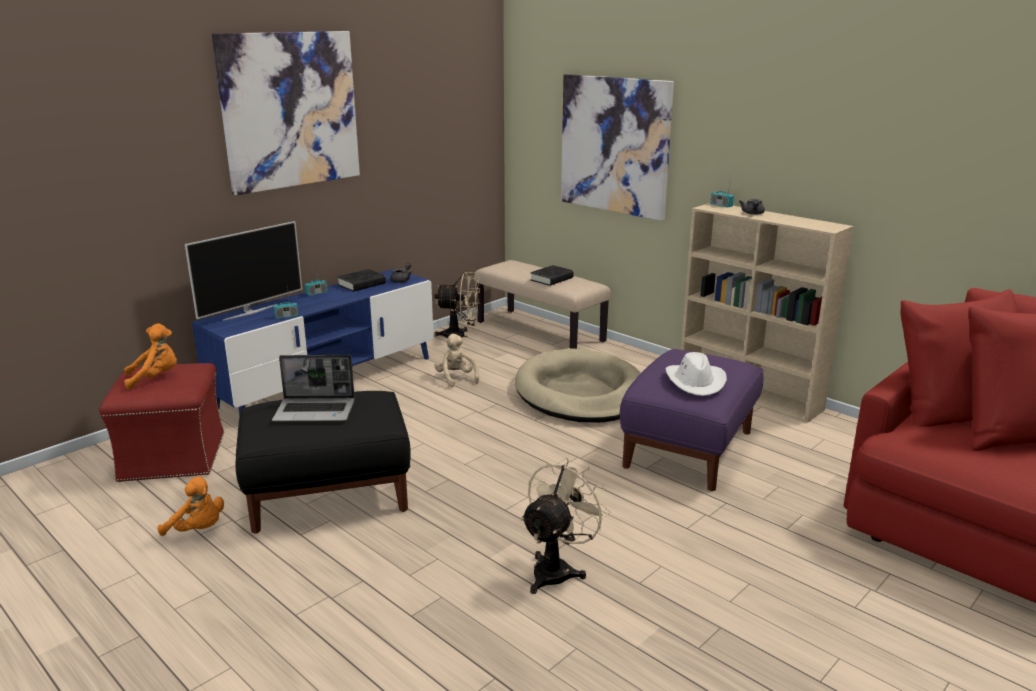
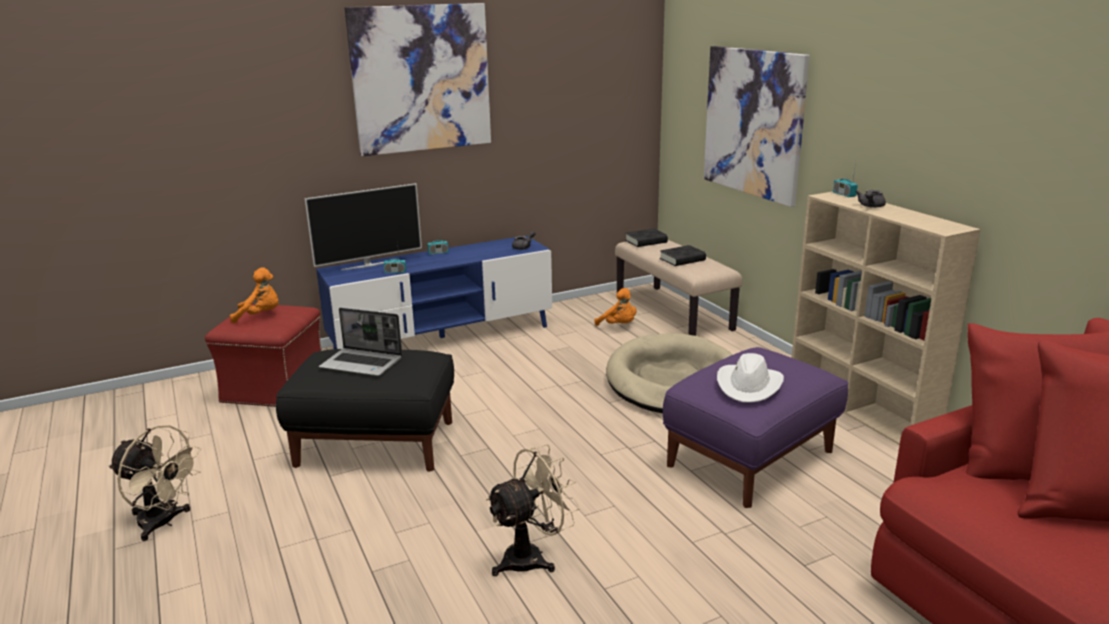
camera: 20 degrees right, 0 degrees up
(198, 530) = (253, 456): orange plush toy -> orange plush toy (618, 326)
(361, 284) = (484, 248): black book -> black book (646, 241)
(456, 378) = (560, 350): beige plush toy -> none
(460, 336) = (591, 308): beige fan -> beige fan (163, 523)

